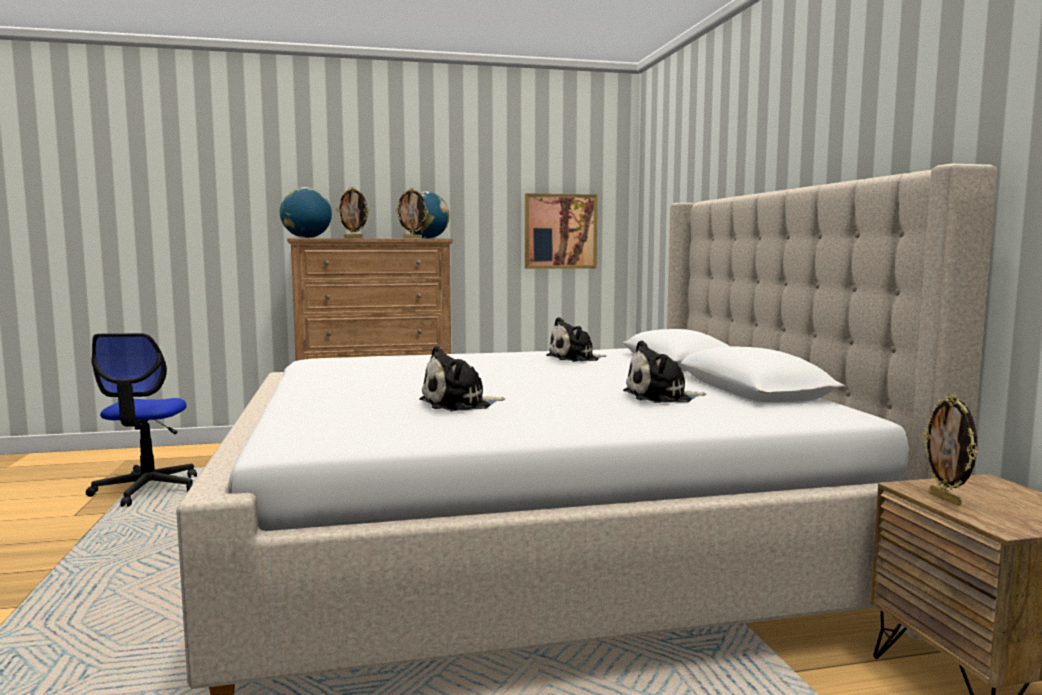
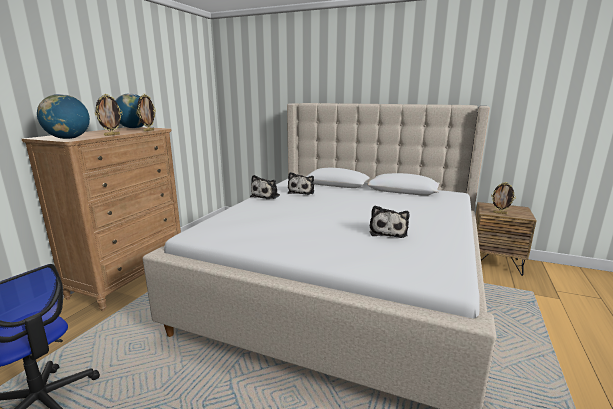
camera: 55 degrees left, 10 degrees up
(560, 231) = (188, 115): picture -> none
(661, 397) = (407, 202): plush toy -> plush toy (266, 196)

